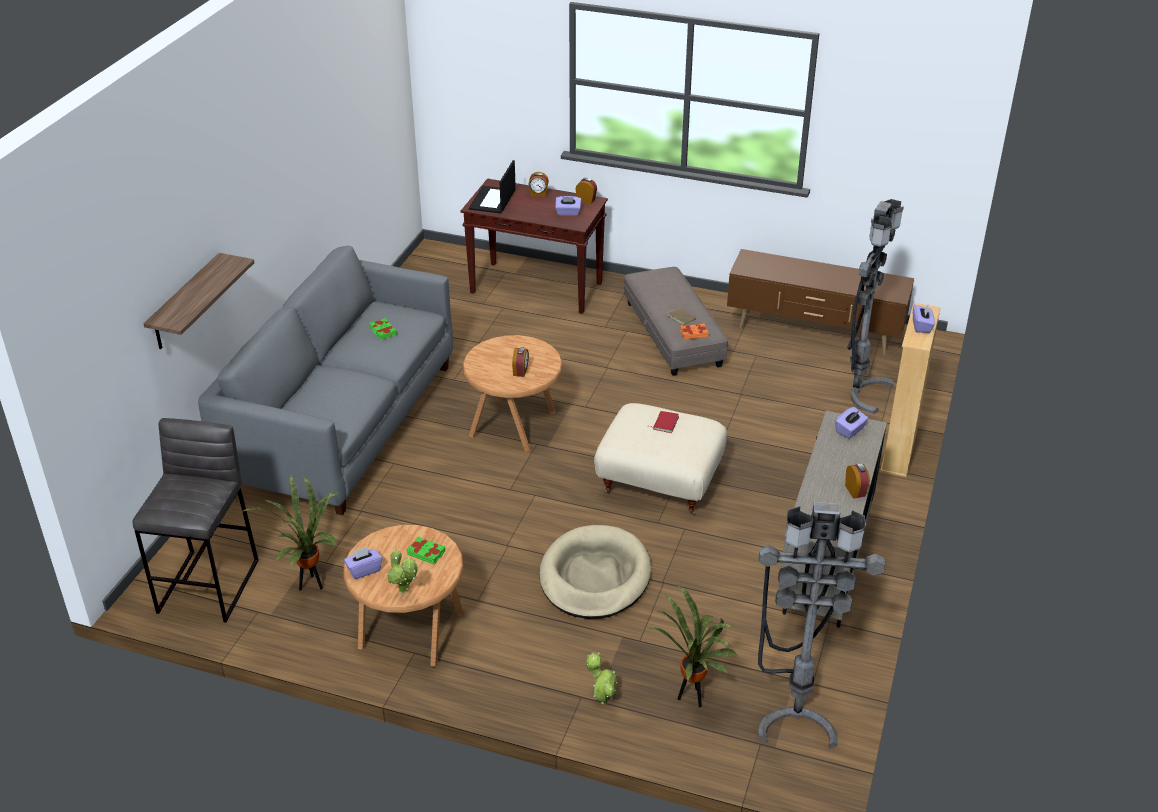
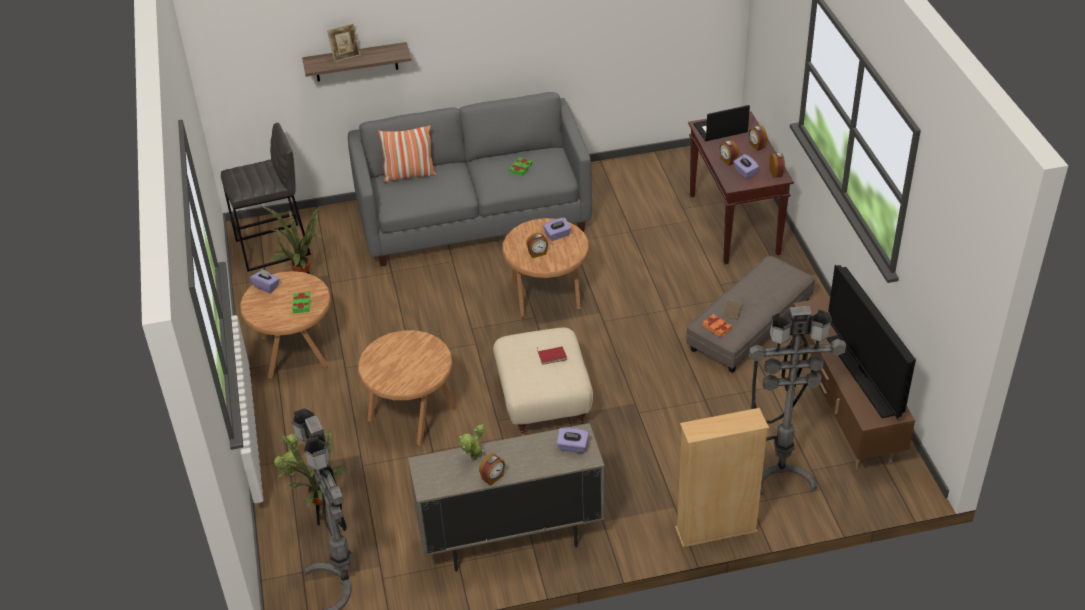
camera: 60 degrees right, 5 degrees up
(188, 295) = (346, 56): none -> picture frame
(299, 402) = (409, 175): none -> pillow
(404, 592) = (258, 313): potted plant -> potted plant (473, 459)
(541, 214) = (728, 160): none -> alarm clock
(594, 576) = (411, 413): beige dog bed -> brown side table
(845, 278) = (863, 375): none -> television
(921, 326) = (722, 425): purple tissue box -> purple tissue box (557, 235)

